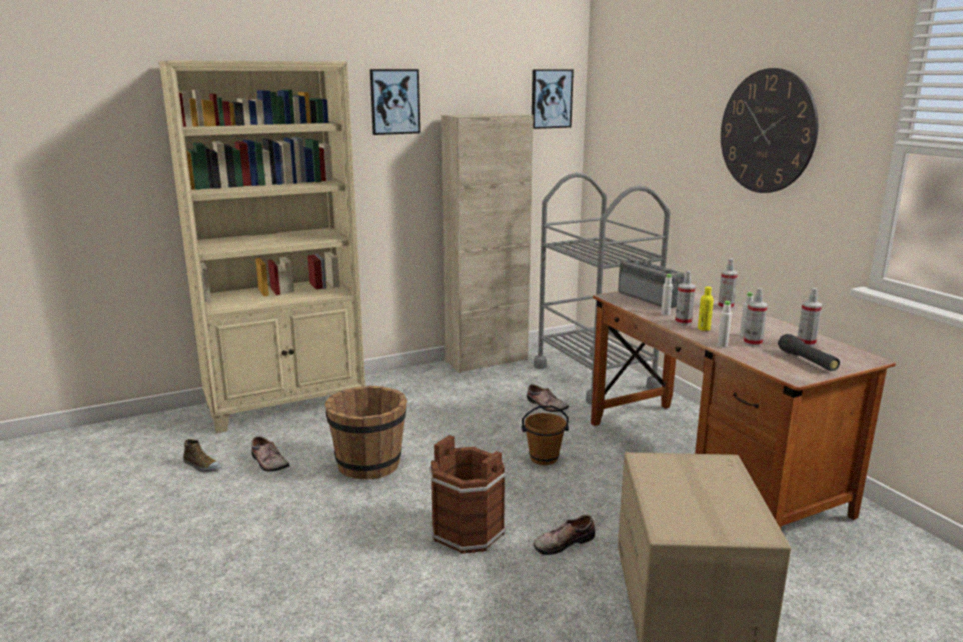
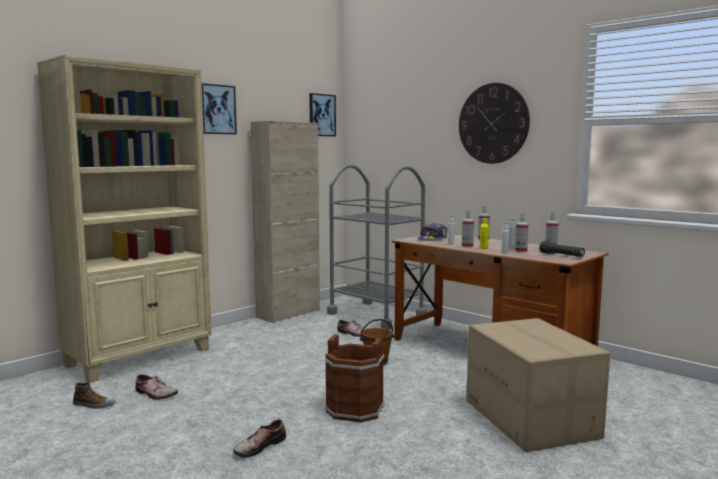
camera: 20 degrees left, 10 degrees down
(369, 464) = (244, 383): brown bucket -> none
(562, 542) = (427, 404): shoe -> shoe (258, 446)
(652, 299) = (433, 239): radio -> cap

